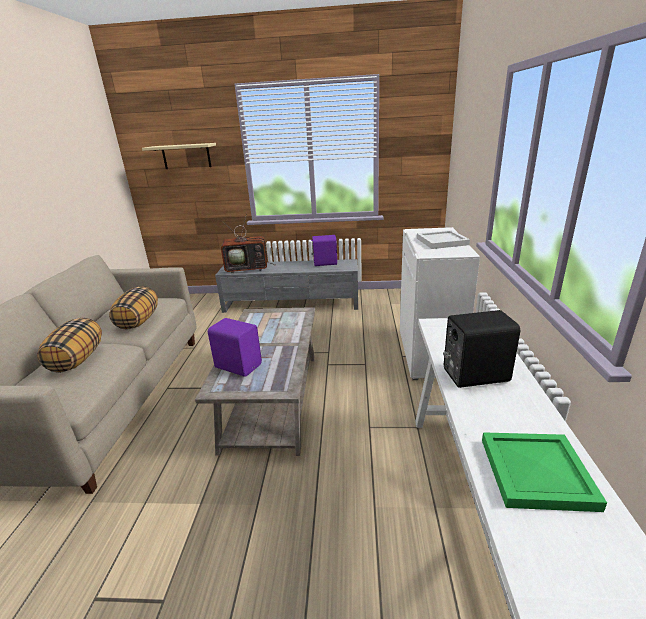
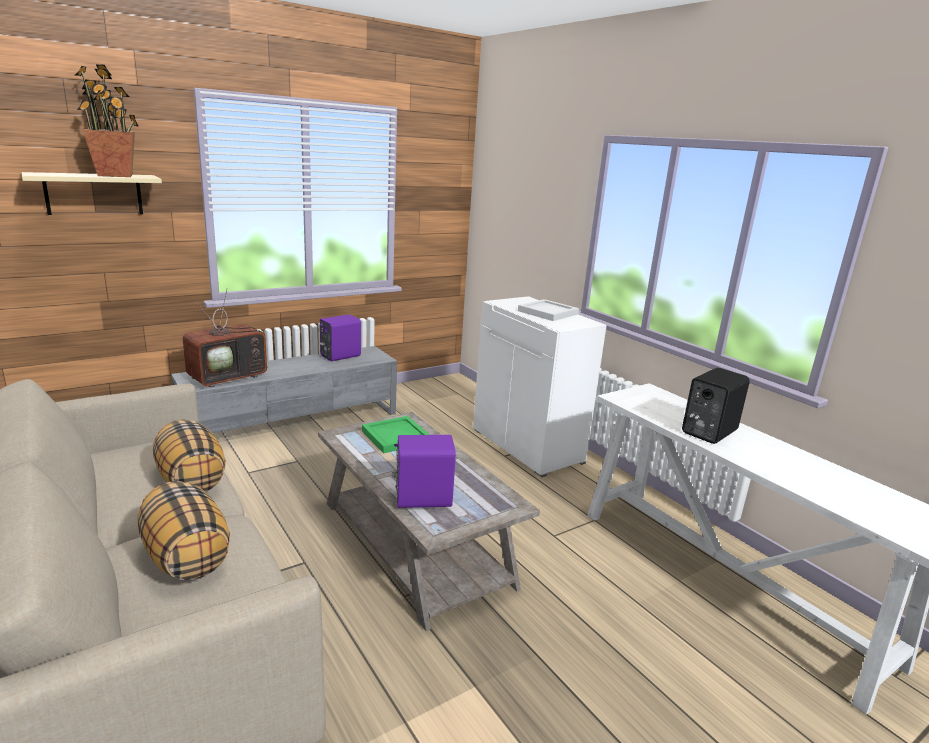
camera: 40 degrees left, 5 degrees down
(190, 144) = (115, 175): none -> potted plant
(535, 473) = (830, 484): green tray -> green tray (395, 437)

